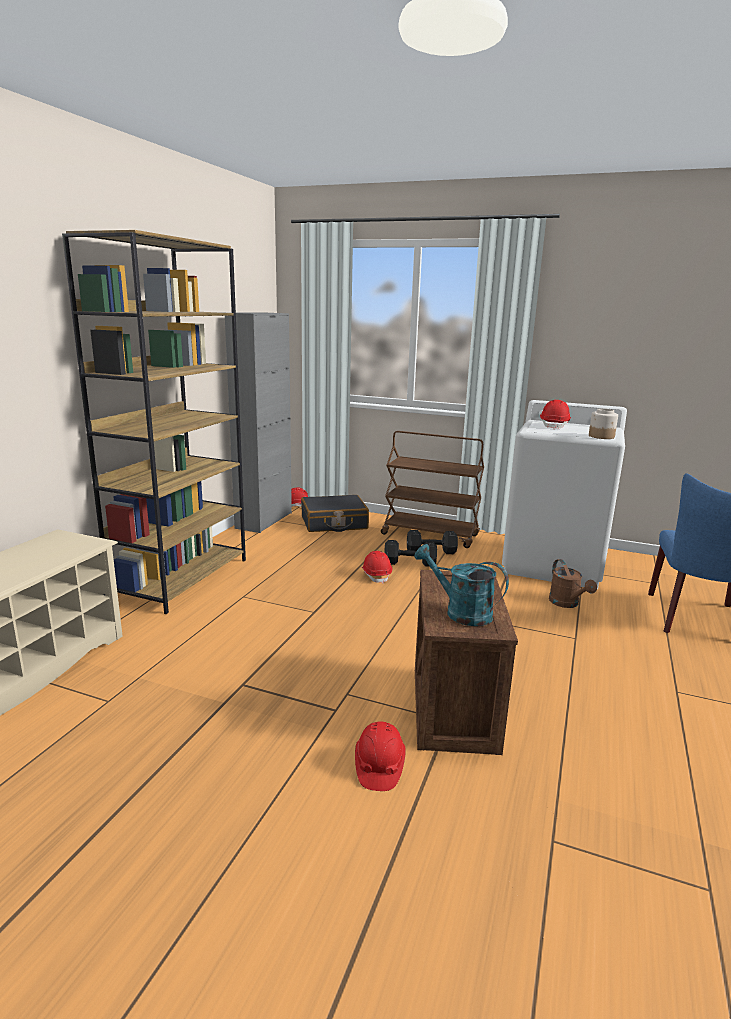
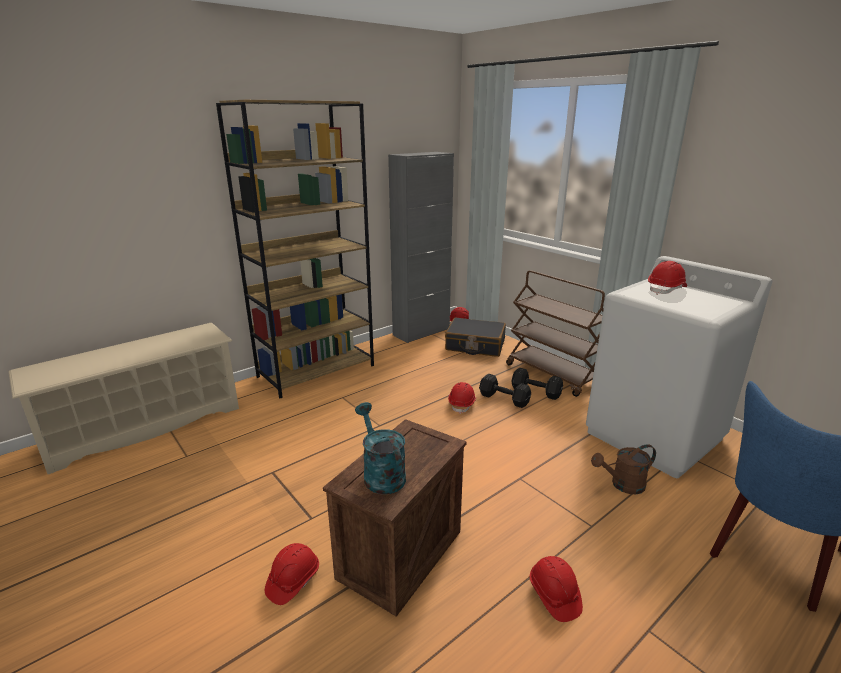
camera: 30 degrees right, 5 degrees up
(567, 604) = (622, 485): brown watering can -> brown watering can turned 60 degrees clockwise
(599, 693) = (554, 595): none -> red hard hat
(601, 436) = (701, 312): jar -> none

